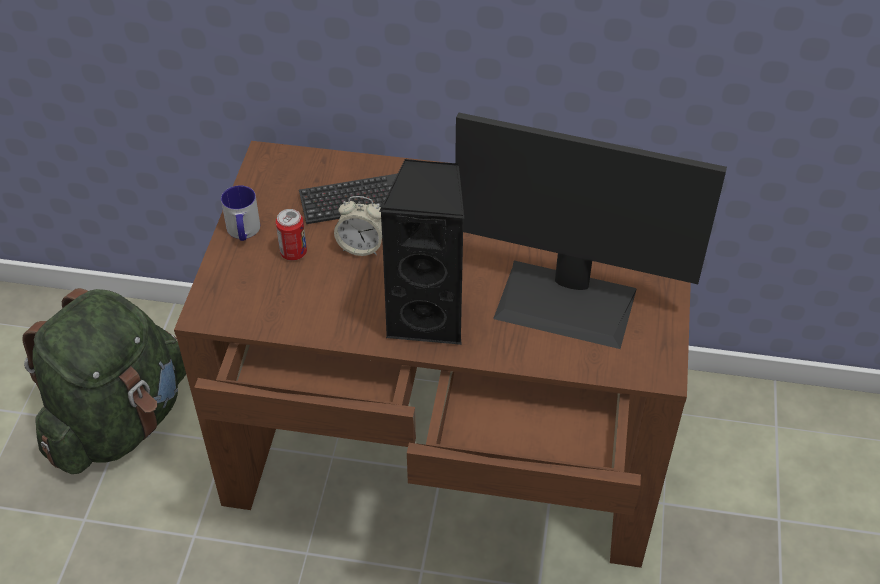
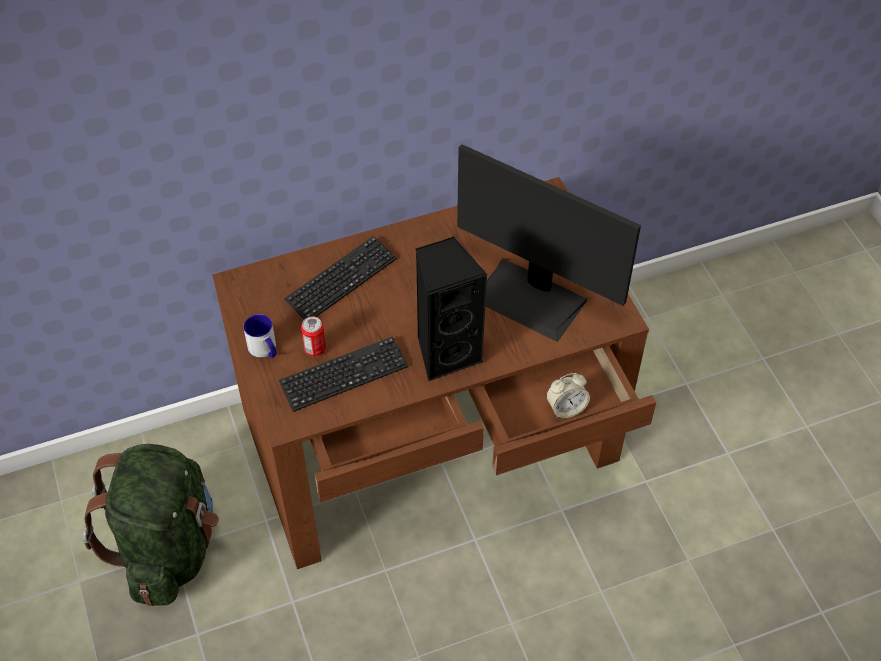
camera: 30 degrees left, 5 degrees up
(301, 292) = (344, 375): none -> keyboard
(361, 246) = (361, 321): alarm clock -> alarm clock (566, 408)
(567, 302) = (531, 298): monitor -> monitor turned 45 degrees clockwise

